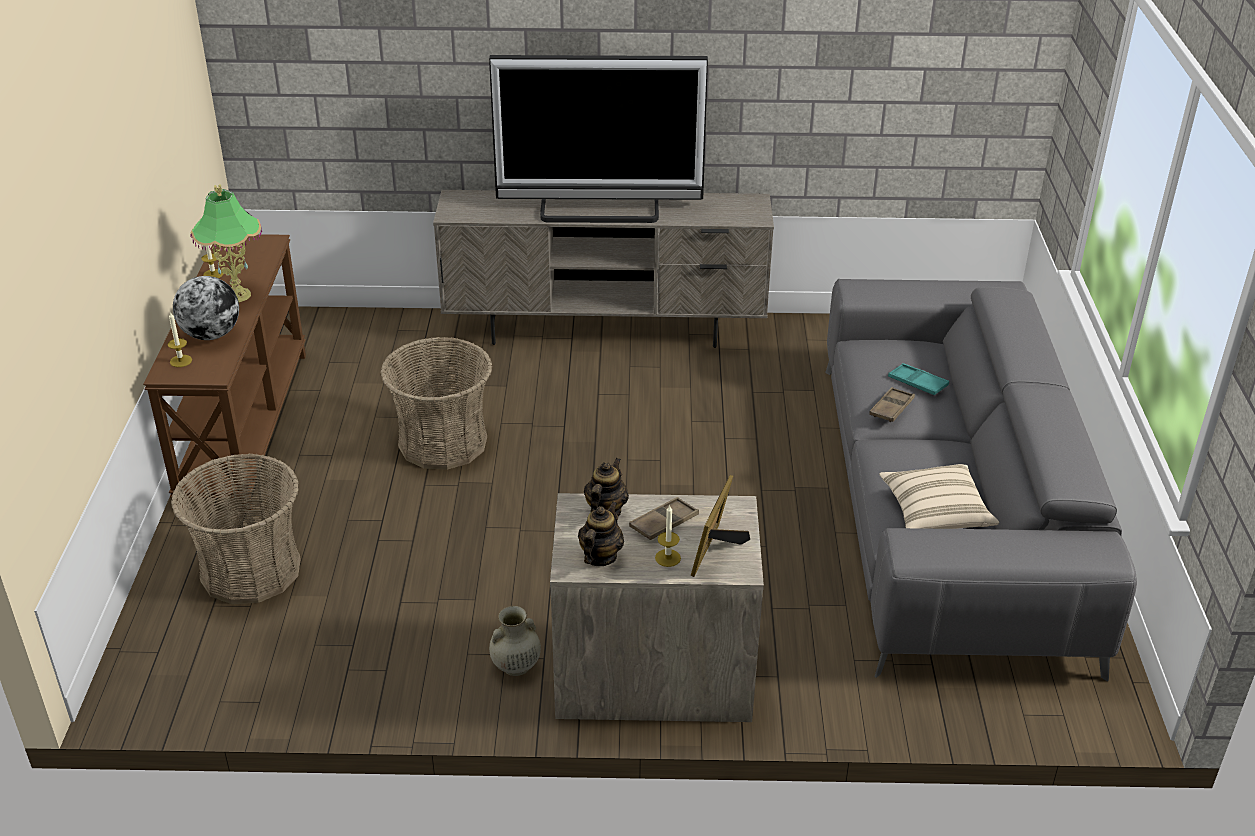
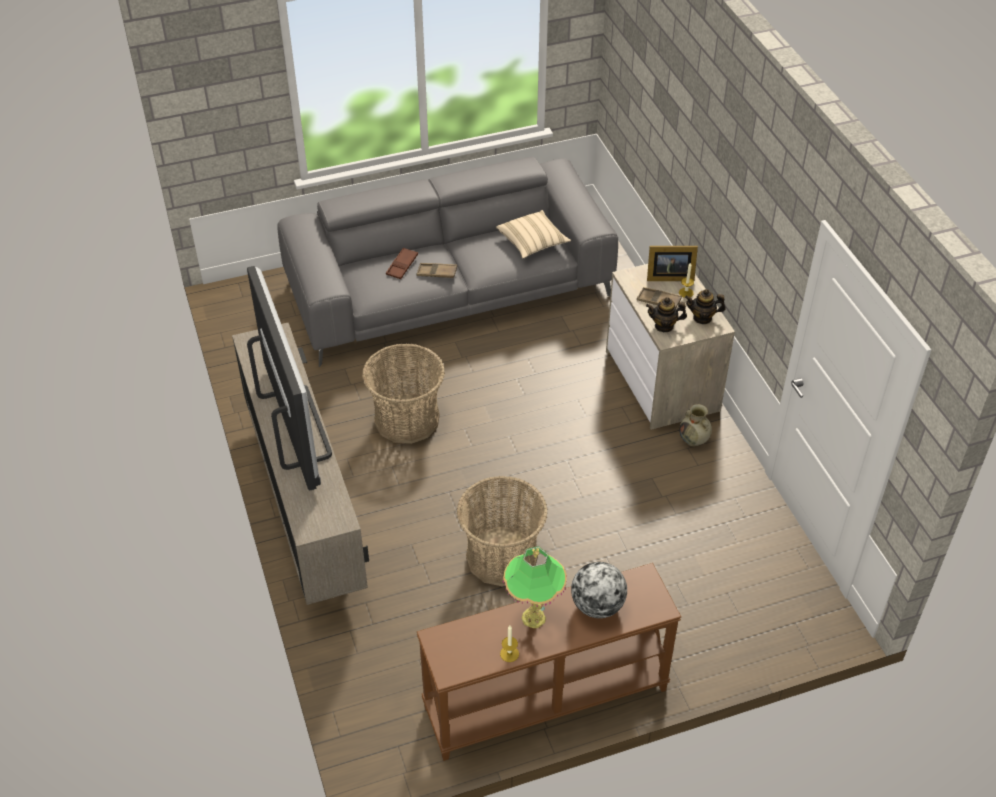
camera: 110 degrees left, 10 degrees up
(181, 361) = (641, 607): candle -> none
(251, 570) = (695, 609): basket -> basket (406, 419)
(917, 383) = (402, 266): turquoise tray -> brown tray

